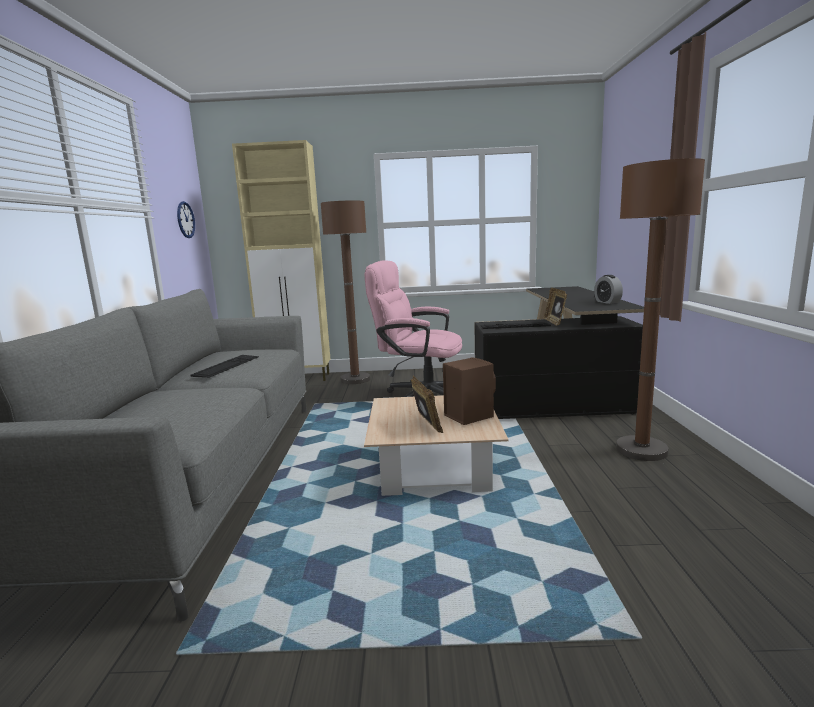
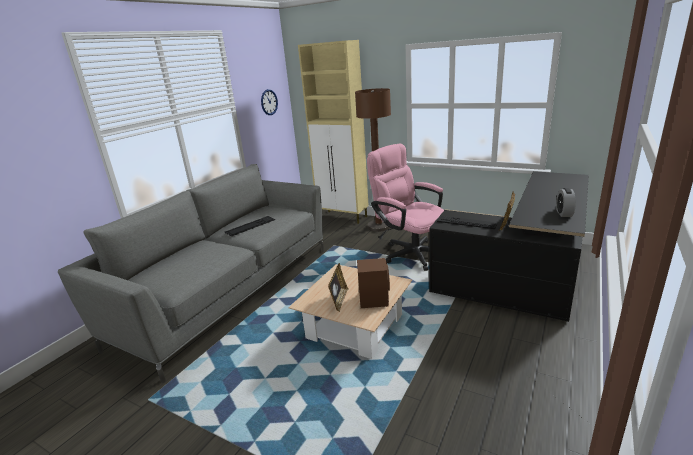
camera: 30 degrees right, 10 degrees up
(641, 450) = (524, 360): brown floor lamp -> none

